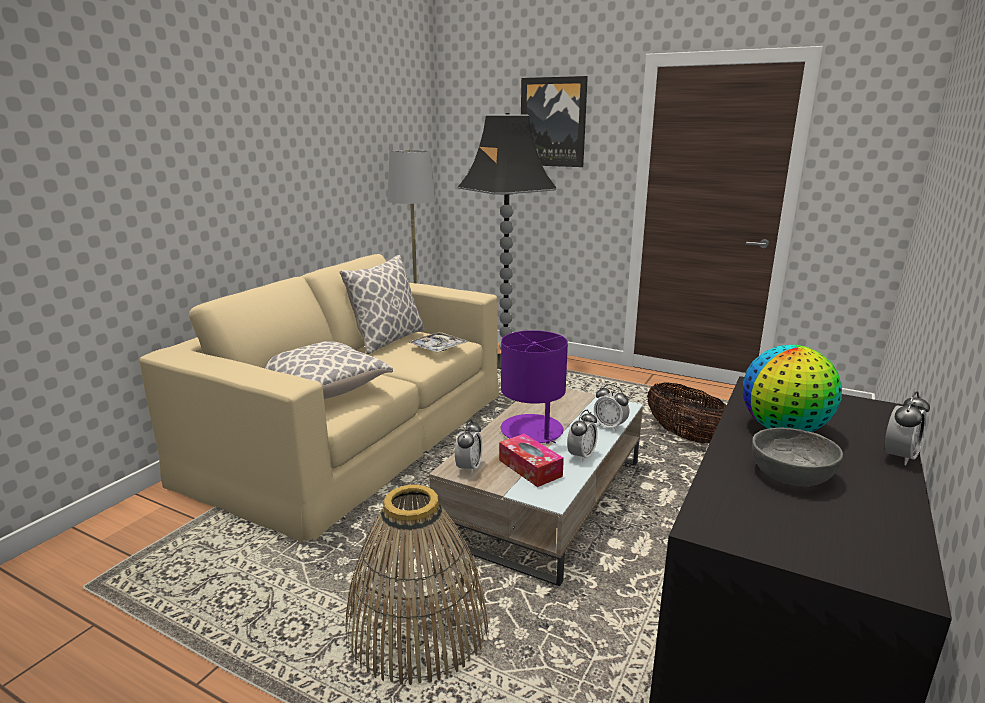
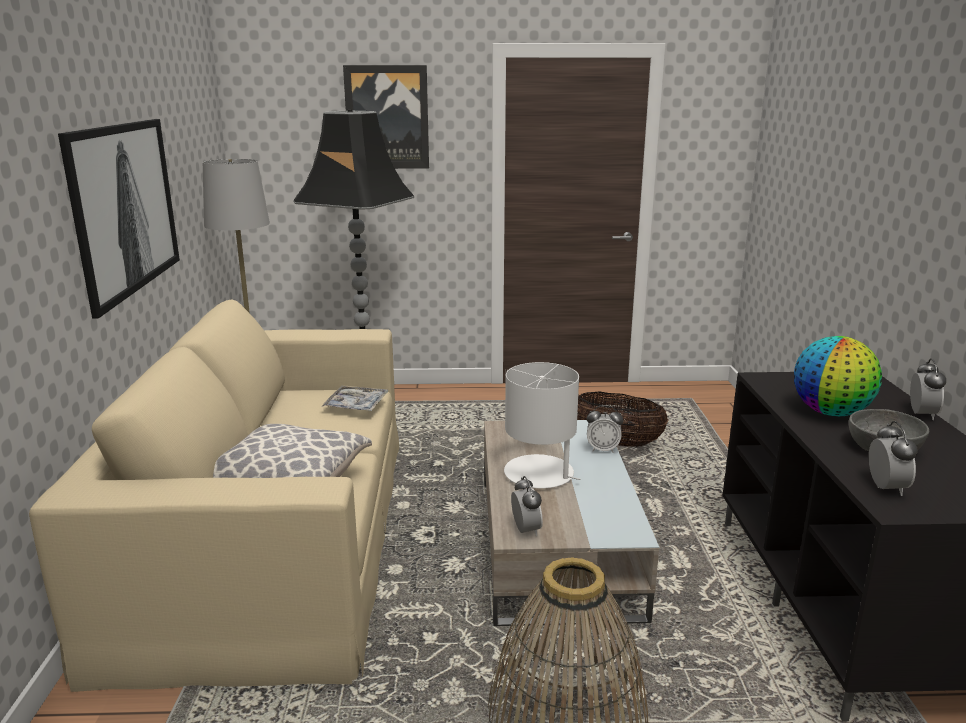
camera: 30 degrees left, 0 degrees up
(292, 175) = (123, 208): none -> picture
(387, 340) = (281, 408): pillow -> none
(530, 468) = (582, 512): tissue box -> none
(532, 431) = (539, 473): purple table lamp -> white table lamp
(581, 456) = (612, 486): alarm clock -> alarm clock (886, 488)

